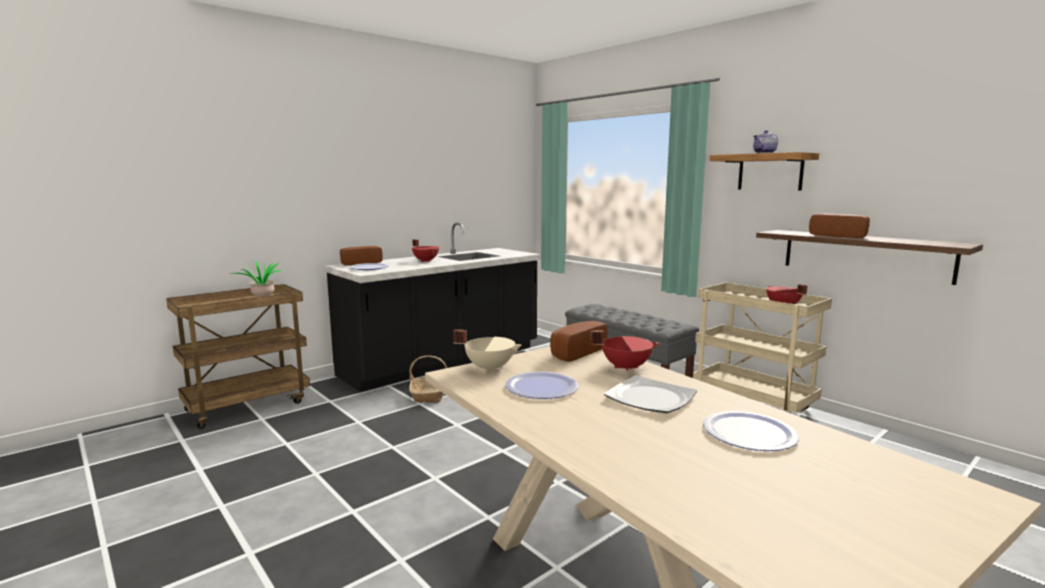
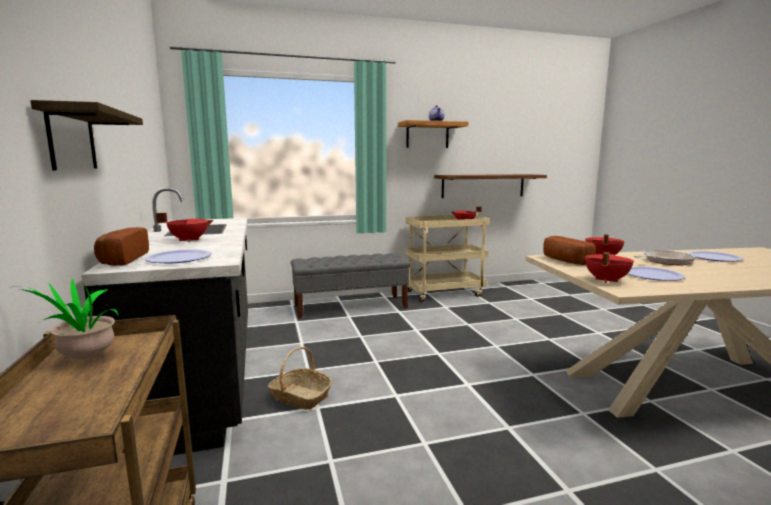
camera: 65 degrees left, 0 degrees up
(339, 194) = (72, 140): none -> shelf
(490, 368) = (605, 280): beige cooking pot -> red cooking pot
(650, 398) = (665, 261): plate -> frying pan
(839, 236) = (481, 174): bread -> none

